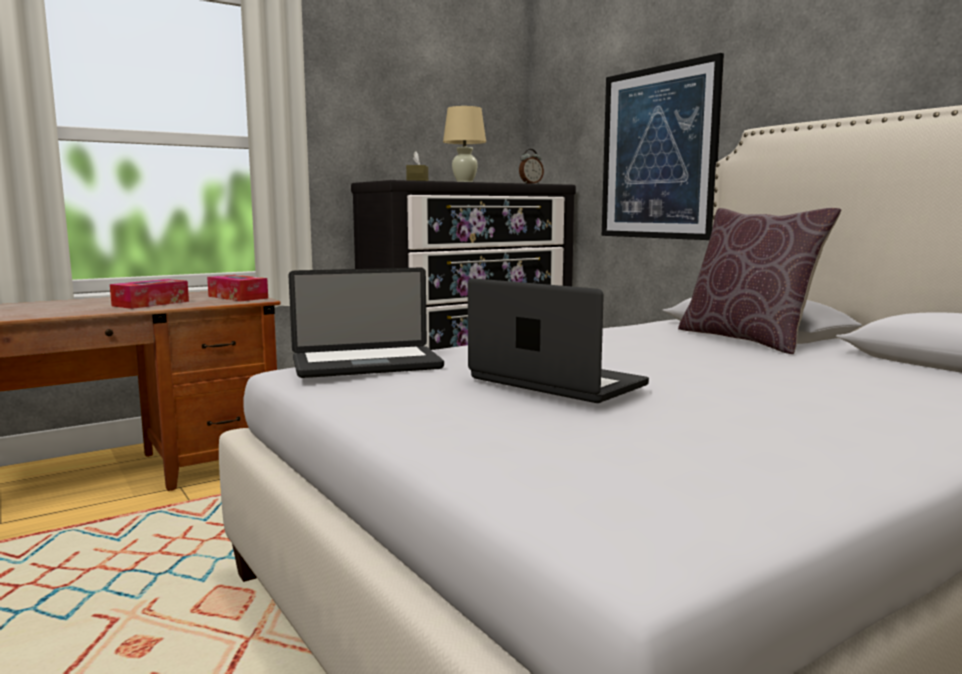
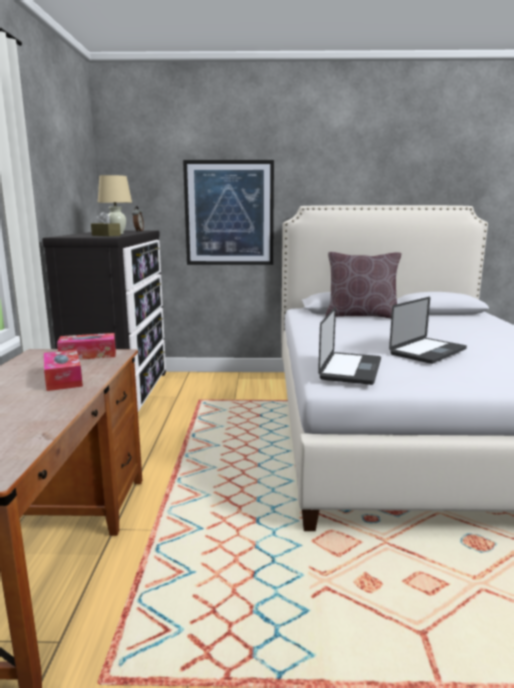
camera: 55 degrees left, 5 degrees up
(556, 382) = (428, 352): laptop -> laptop turned 150 degrees clockwise

